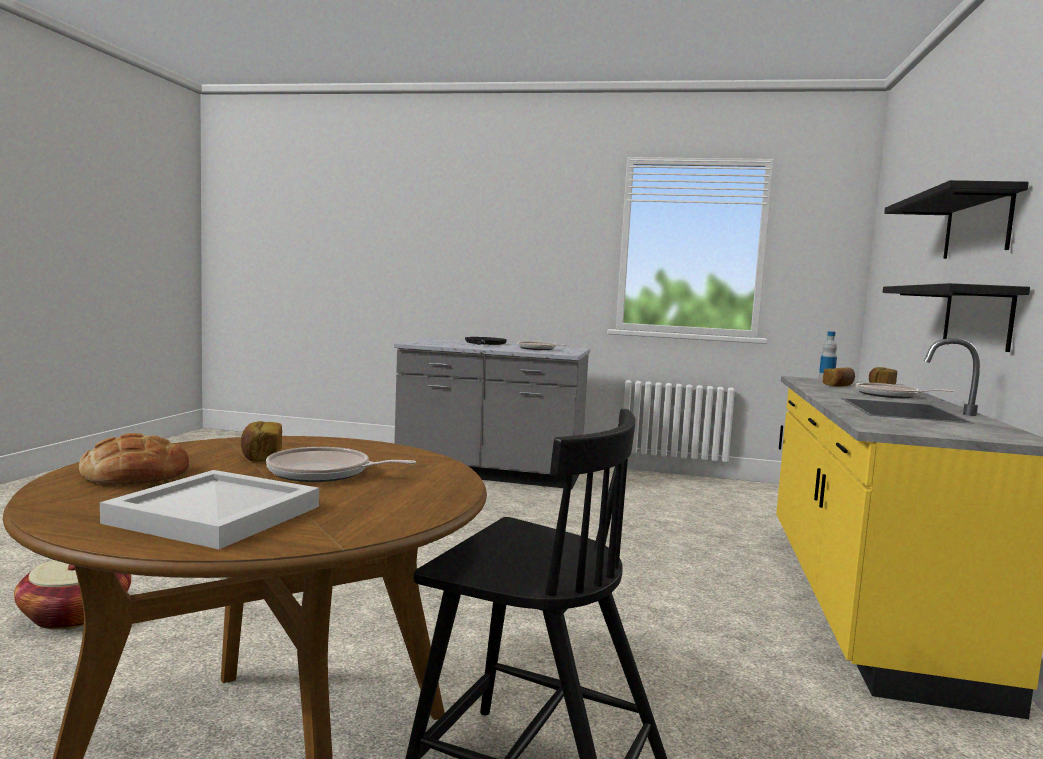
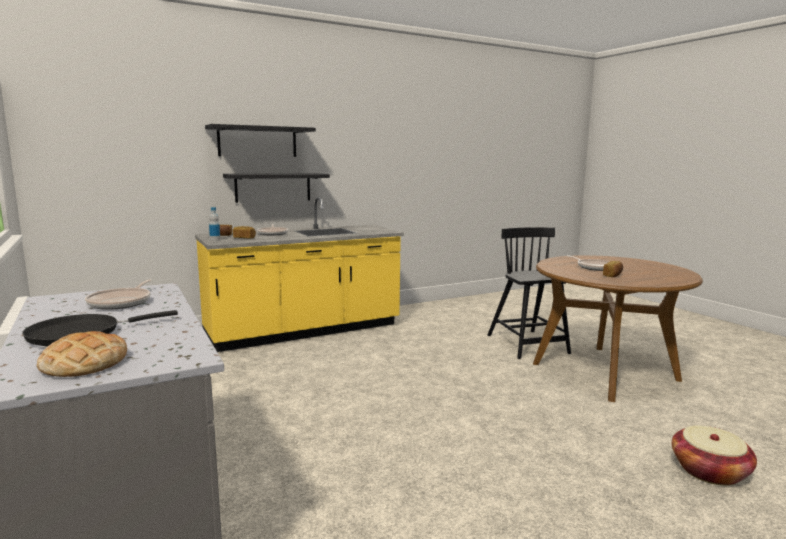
camera: 130 degrees left, 5 degrees up
(135, 474) = (663, 276): bread -> bread (84, 364)
(219, 514) = (635, 264): white tray -> none

